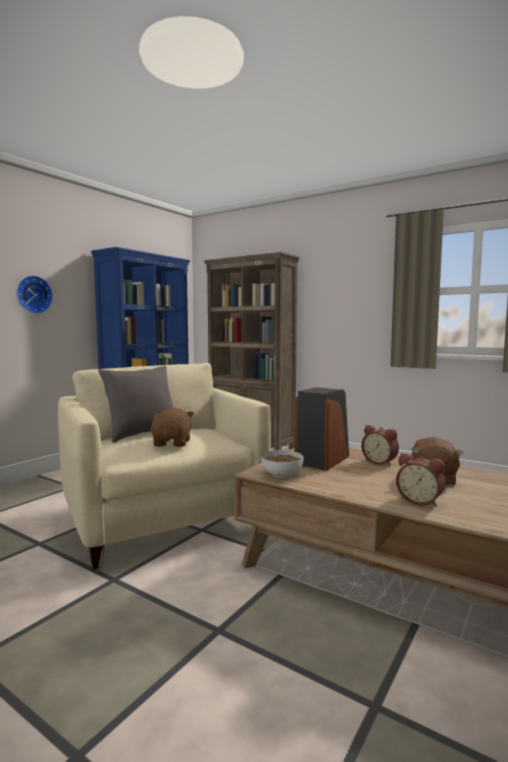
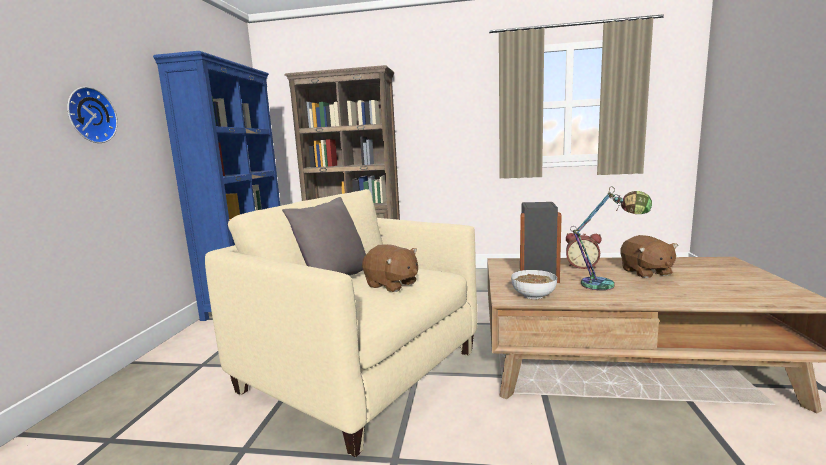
camera: 25 degrees left, 5 degrees up
(172, 443) = (391, 285): brown plush toy -> brown plush toy turned 150 degrees clockwise
(366, 481) = (607, 285): none -> table lamp
(420, 501) = (677, 293): alarm clock -> none

